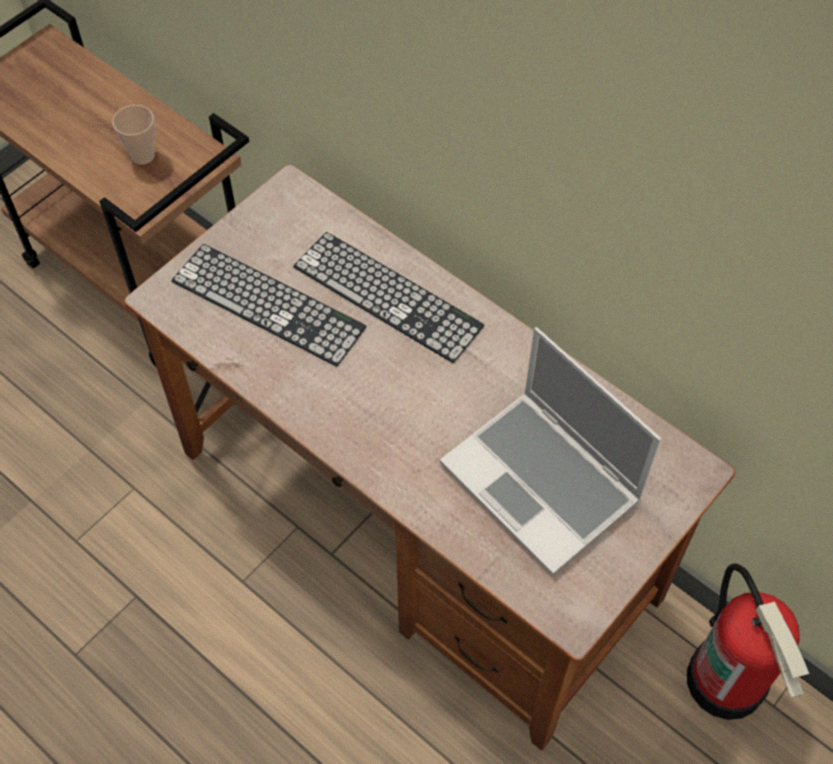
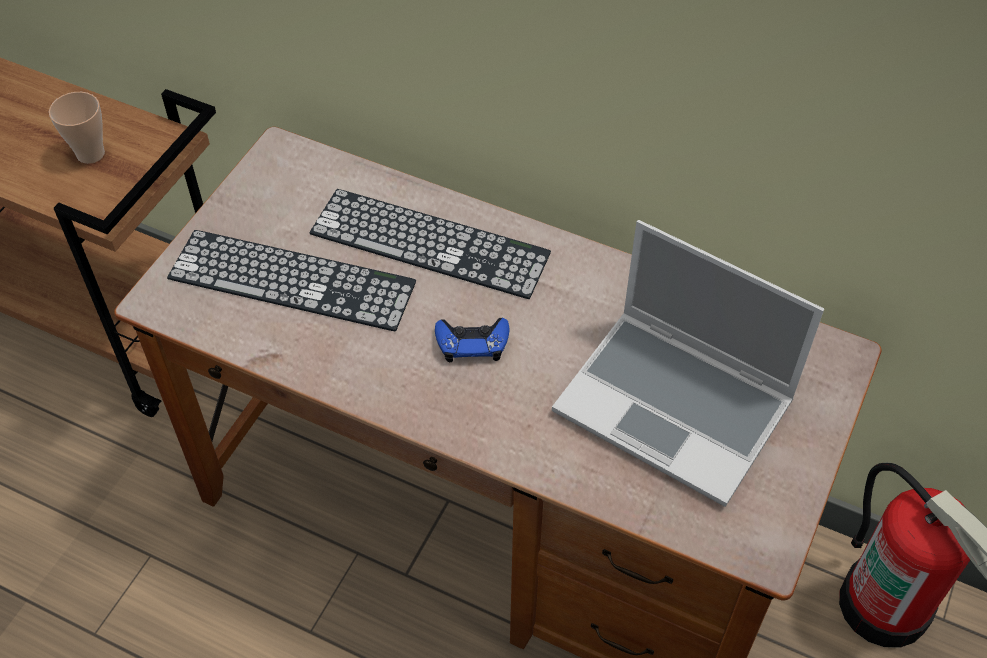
camera: 15 degrees left, 5 degrees down
(395, 390) = (472, 343): none -> blue game controller

